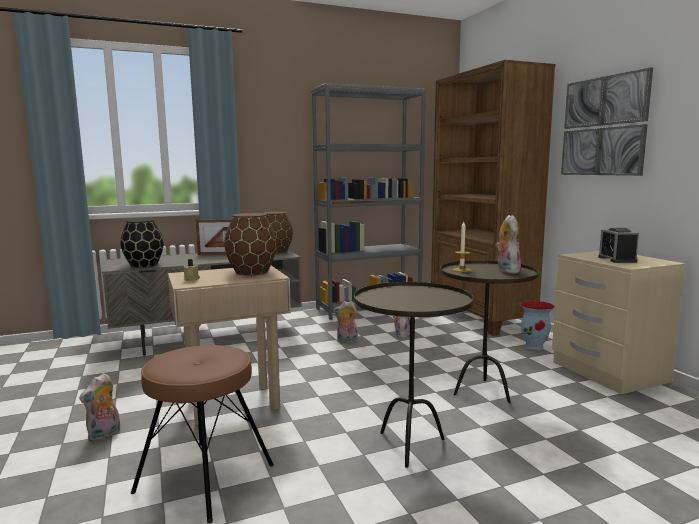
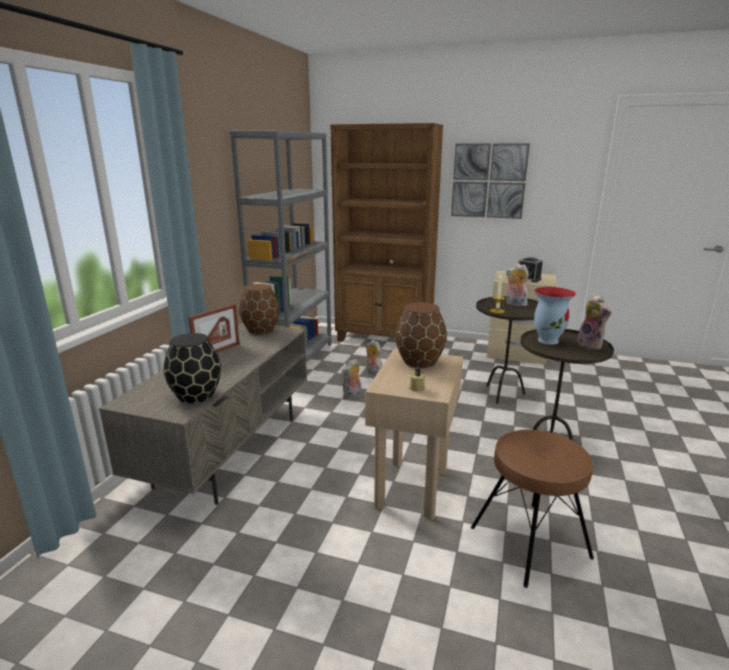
camera: 50 degrees left, 10 degrees up
(104, 435) = (401, 579): plush toy -> plush toy (591, 345)
(534, 346) = (457, 350): vase -> vase (548, 340)

